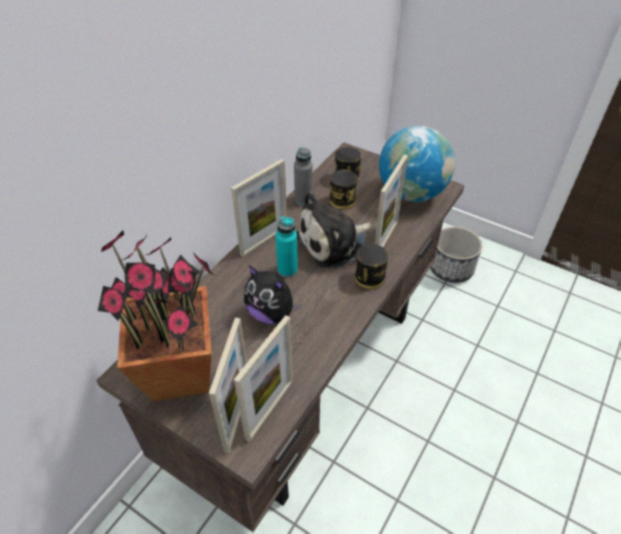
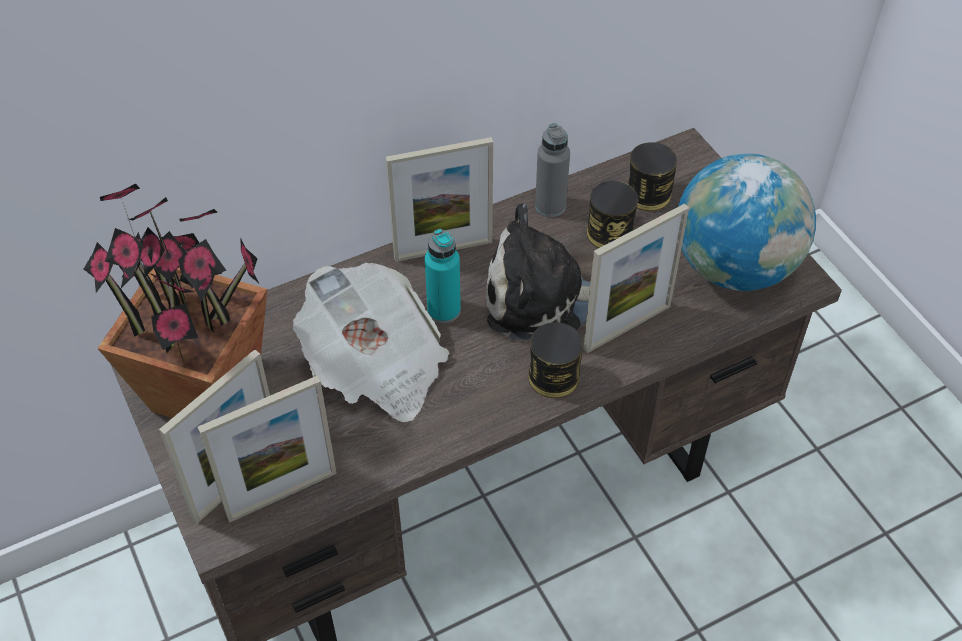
camera: 30 degrees right, 5 degrees up
(272, 313) = (376, 366): plush toy -> newspaper
(451, 268) = (849, 427): planter -> none

